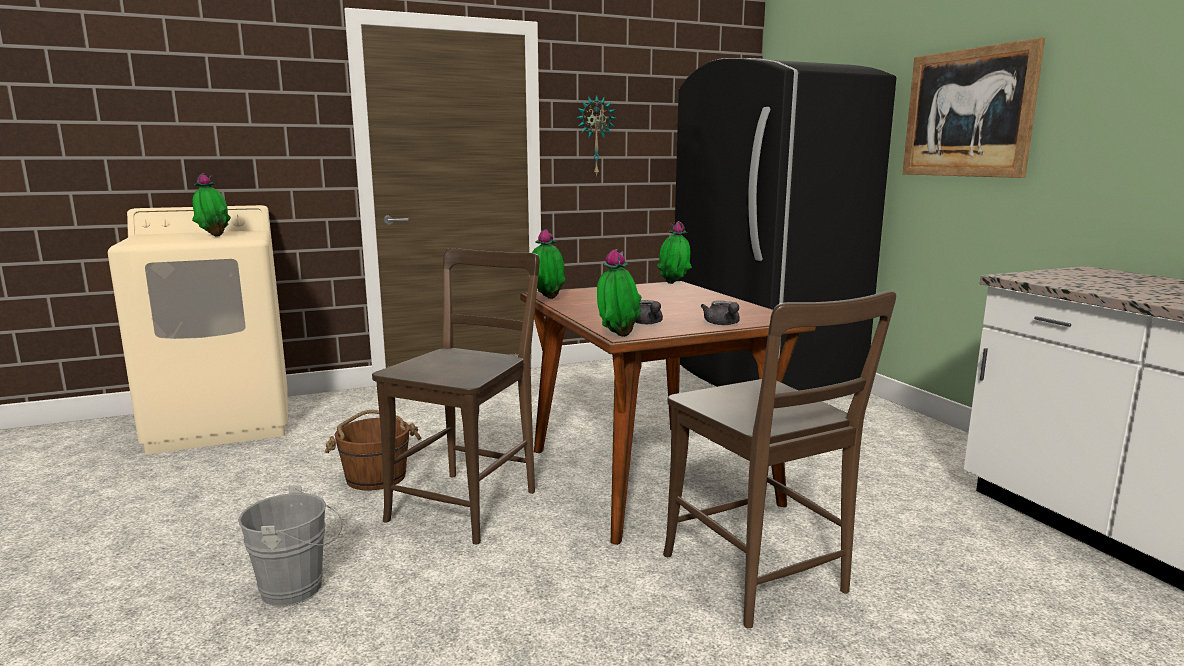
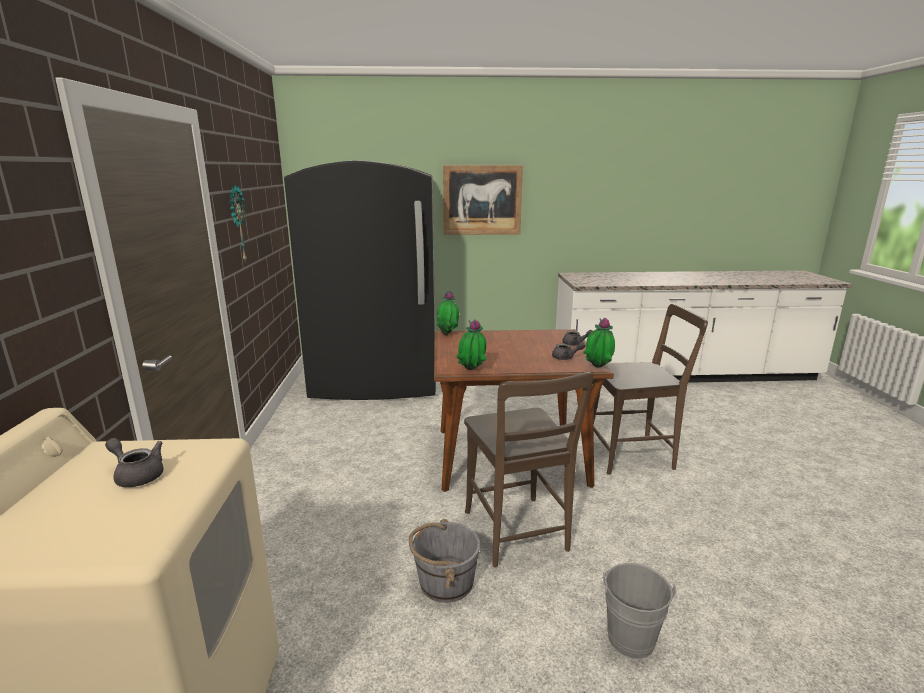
camera: 70 degrees left, 5 degrees up
(214, 236) = (137, 475): potted plant -> grey teapot
(376, 477) = (445, 582): brown bucket -> grey bucket
(468, 502) = (517, 534): brown chair -> brown chair turned 150 degrees counterclockwise

